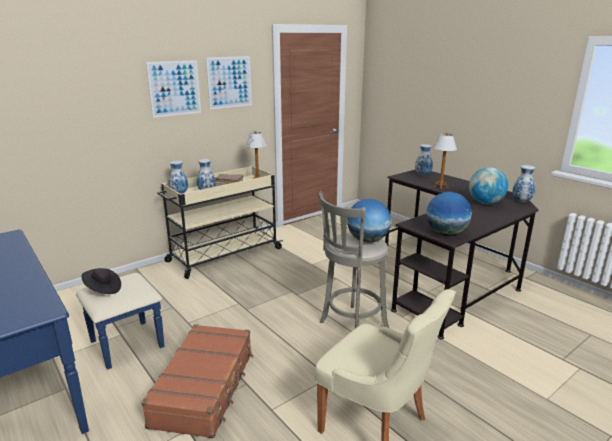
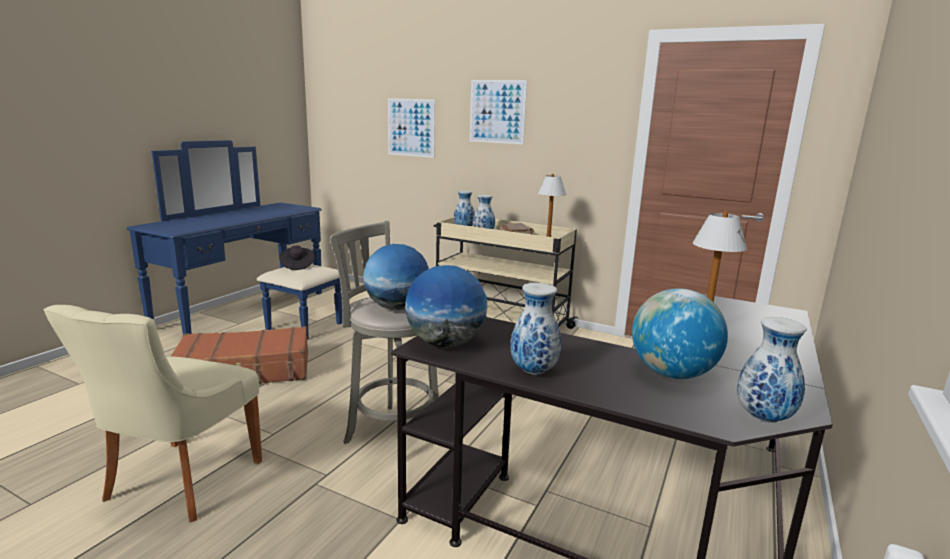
camera: 65 degrees right, 5 degrees down
(229, 82) = (567, 111): picture -> picture (411, 127)
(423, 175) = (760, 314): vase -> vase (532, 371)

